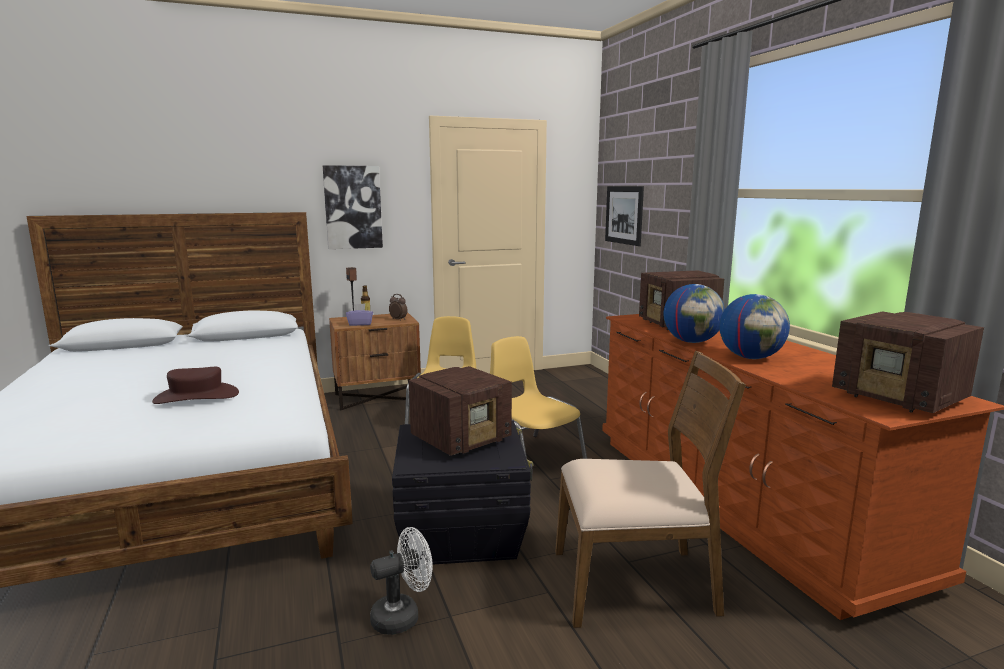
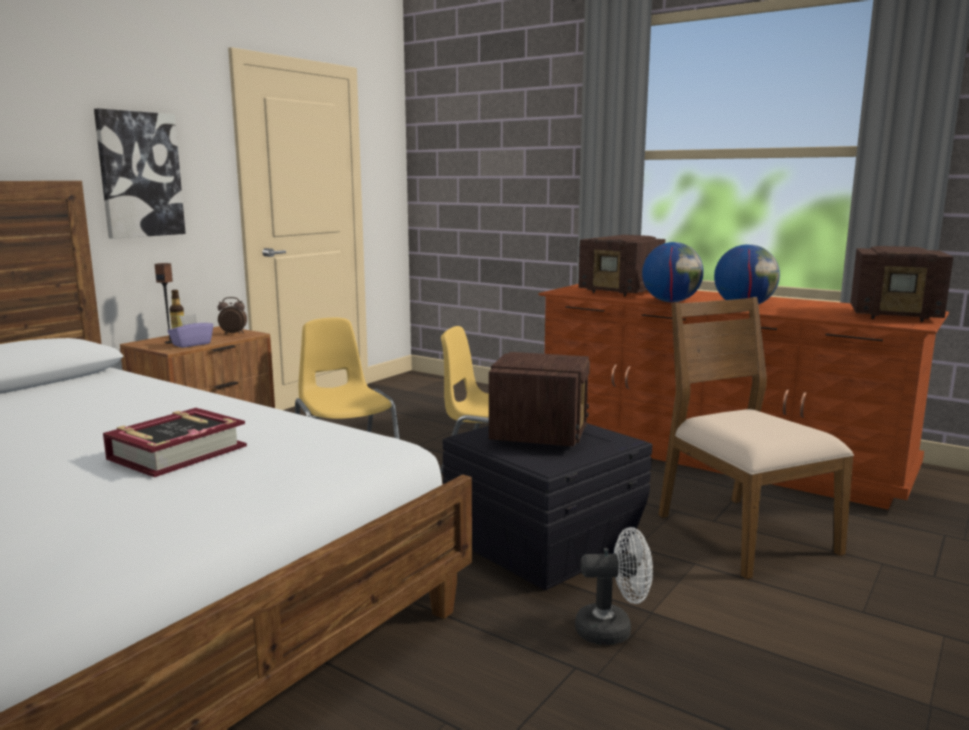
camera: 35 degrees left, 0 degrees up
(197, 397) = (177, 453): brown hat -> book
(403, 616) = (612, 629): white fan -> white fan turned 60 degrees clockwise
(624, 215) = (460, 186): picture -> none
(635, 583) = (742, 533): brown chair -> brown chair turned 75 degrees counterclockwise

